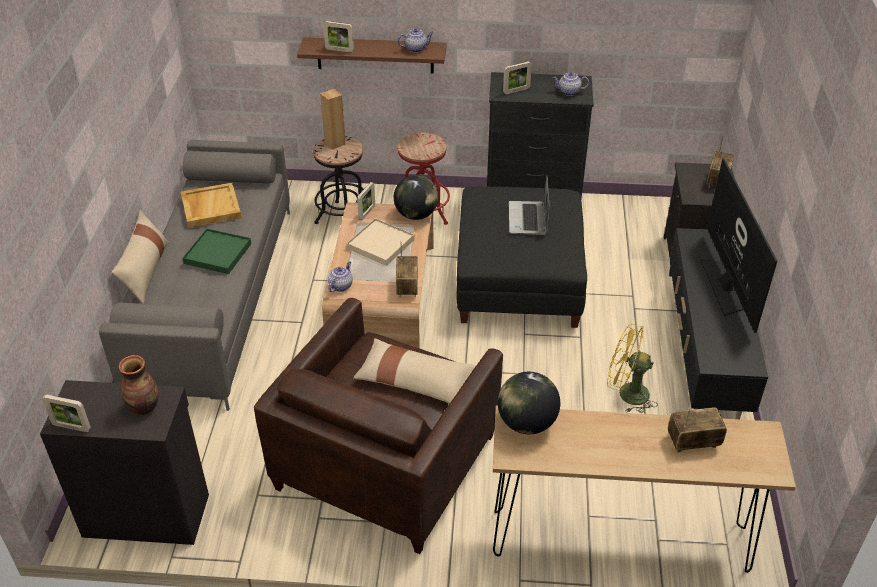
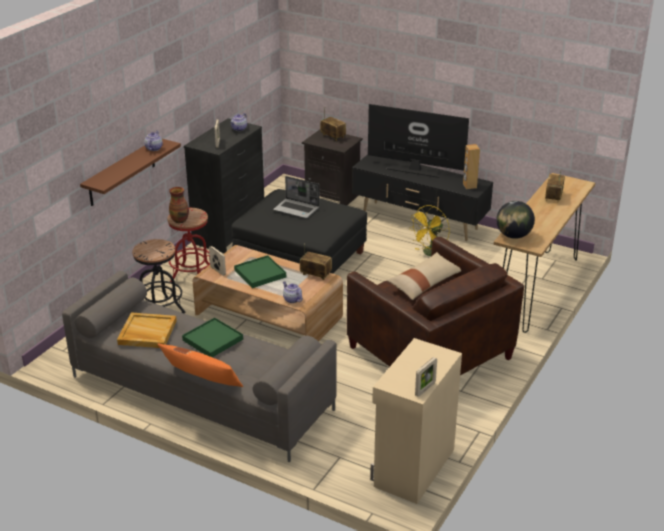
camera: 65 degrees left, 10 degrees down
(145, 271) = (201, 379): beige pillow -> orange pillow
(145, 407) = (424, 356): vase -> vase (180, 220)
(146, 513) = (412, 467): black cabinet -> beige cabinet
(334, 143) = (145, 249): brown speaker -> brown speaker (469, 186)
(339, 50) = (119, 174): picture frame -> none
(380, 244) = (260, 274): beige tray -> green tray
(416, 215) = (240, 252): globe -> none

